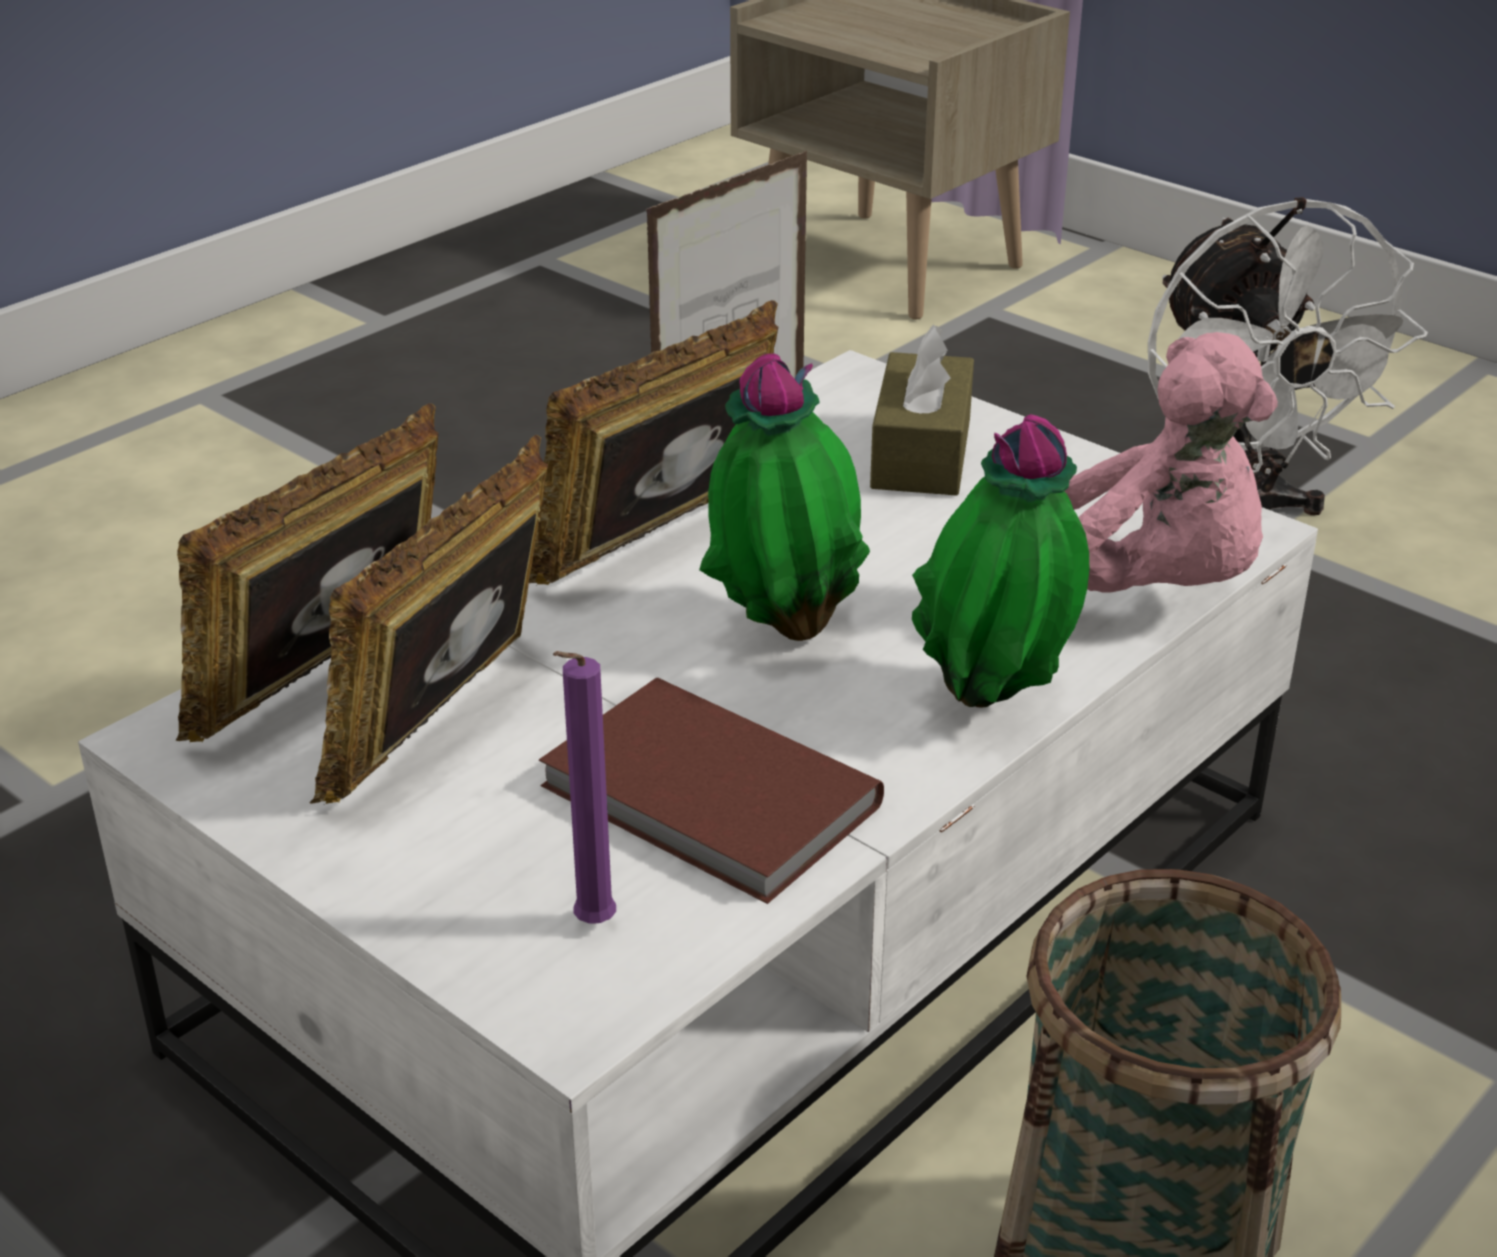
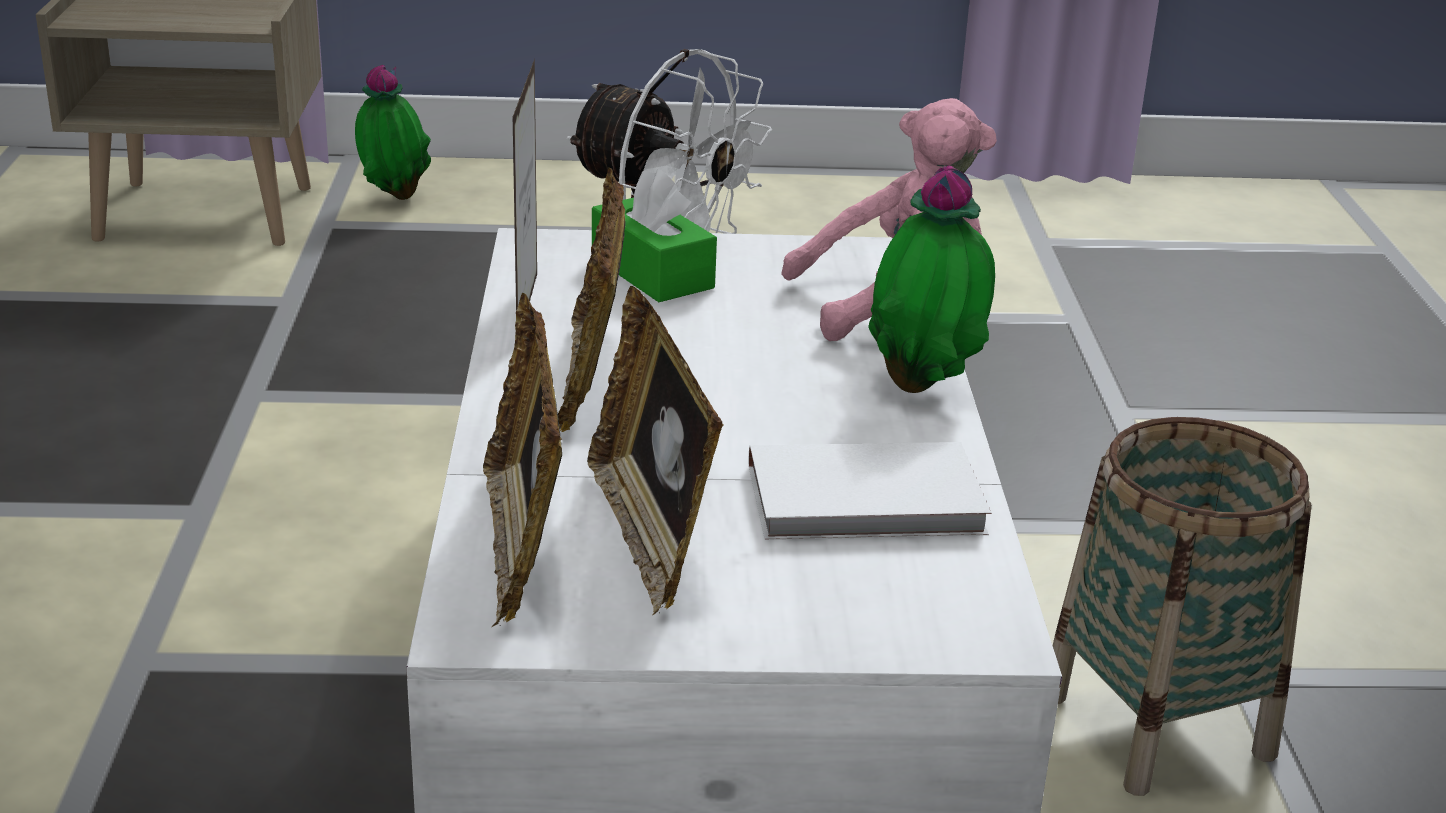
camera: 45 degrees left, 5 degrees down
(590, 927) = (924, 593): purple candle -> none
(709, 801) = (869, 502): brown book -> white book
(784, 628) = (746, 396): potted plant -> potted plant (393, 198)
(921, 453) = (652, 272): brown tissue box -> green tissue box

